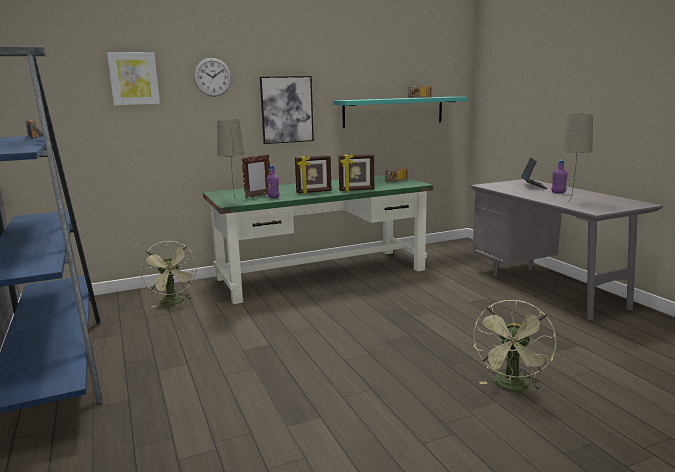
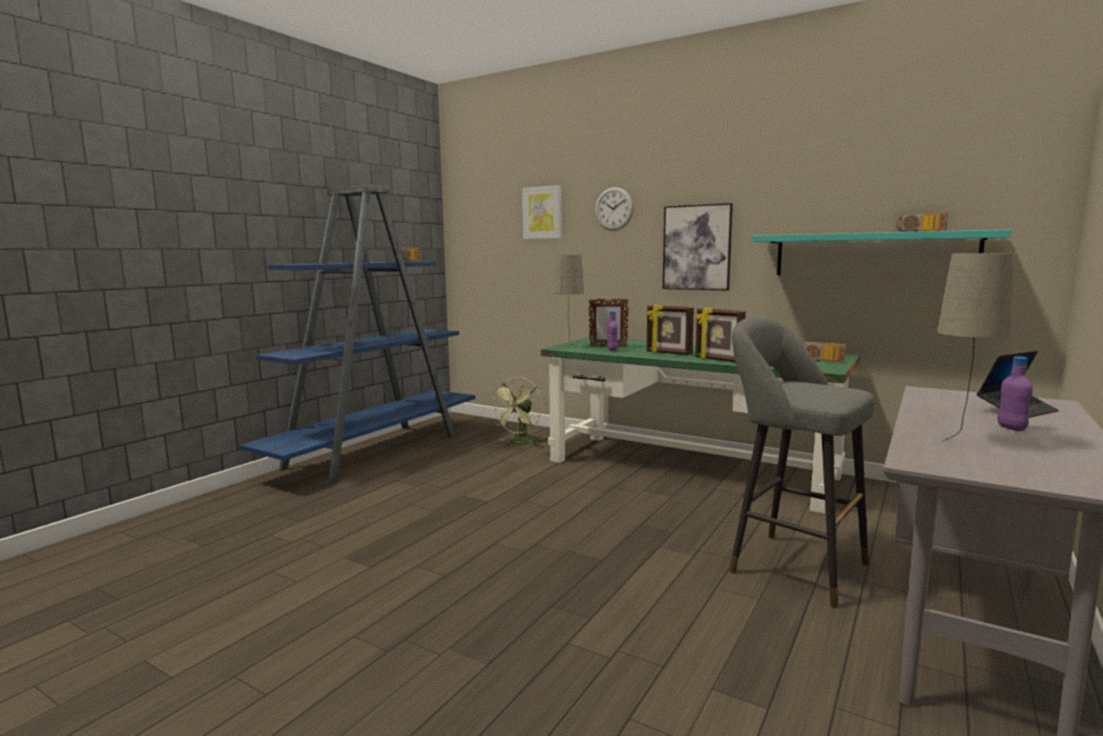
camera: 55 degrees right, 5 degrees down
(467, 296) = (790, 565): none -> grey stool
(512, 387) = (540, 668): green fan -> none

